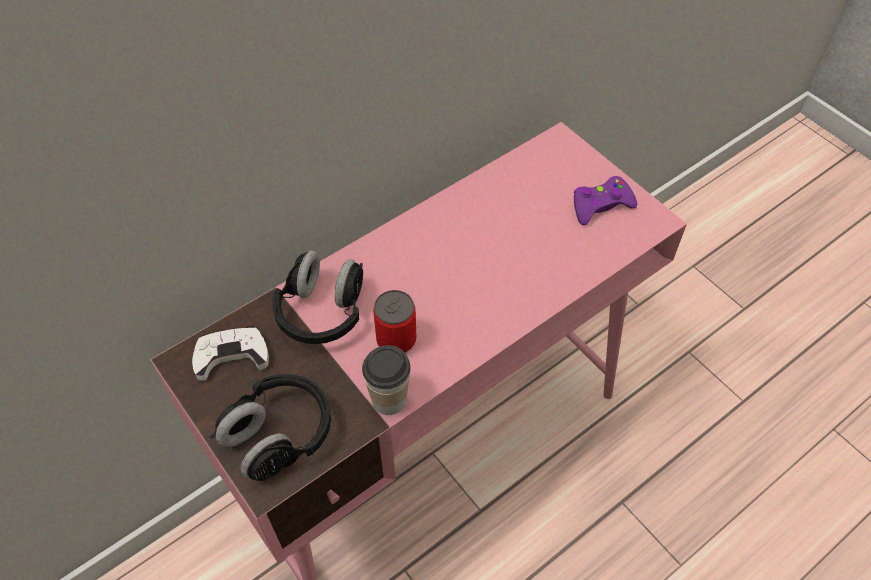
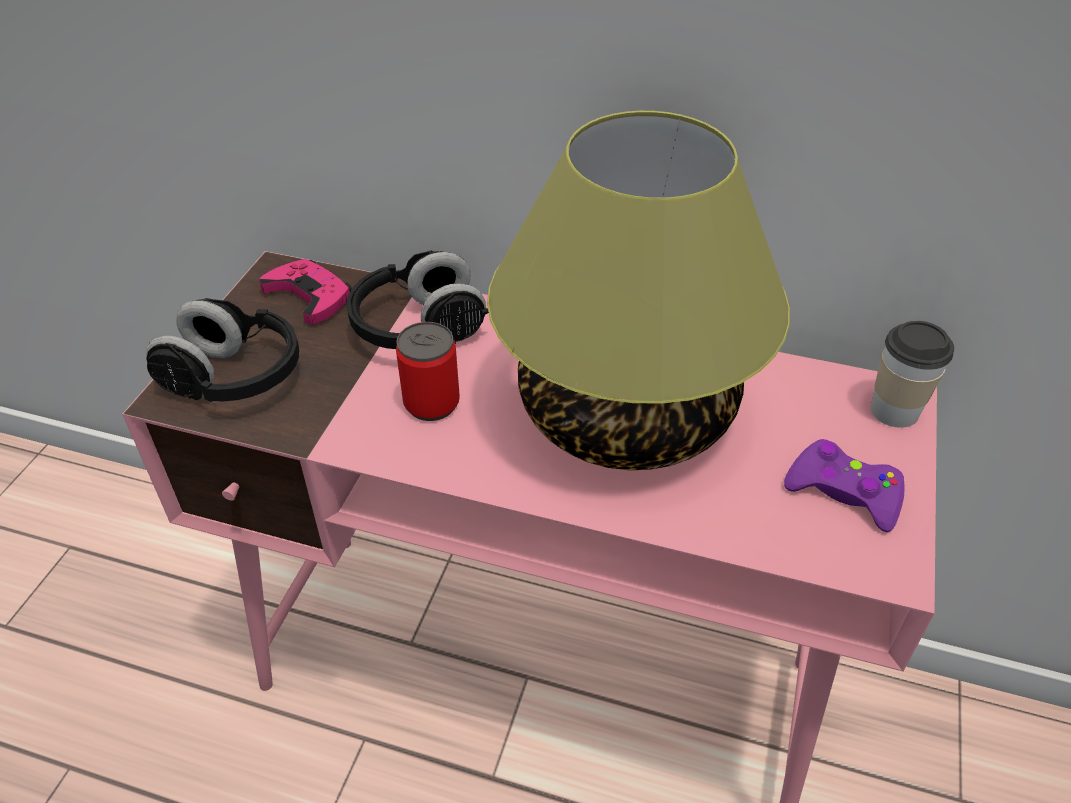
camera: 55 degrees right, 10 degrees down
(231, 355) = (309, 296): white game controller -> pink game controller
(389, 399) = (344, 438): cup -> cup (894, 411)
(478, 255) = (624, 412): none -> table lamp

